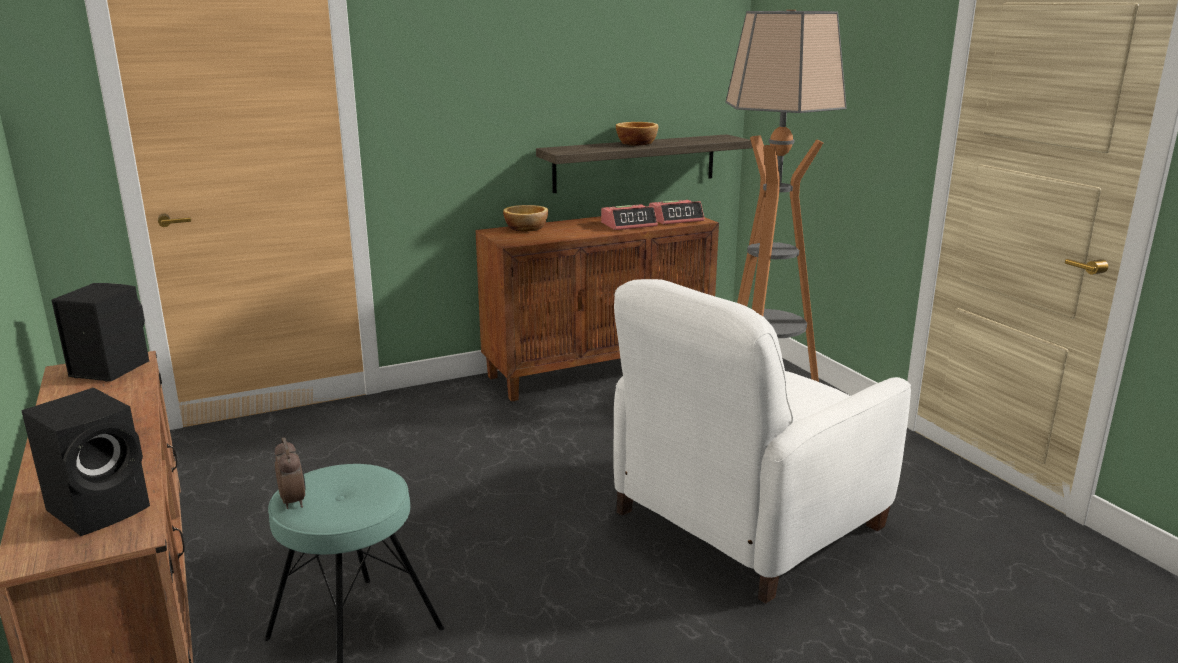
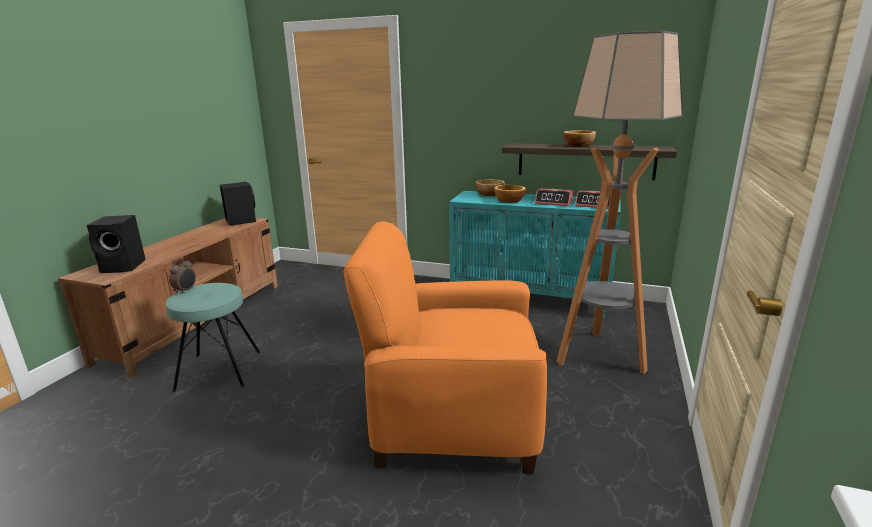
camera: 45 degrees right, 0 degrees up
(574, 232) = (509, 201): none -> bowl
(599, 369) = (530, 298): brown cabinet -> turquoise cabinet
(745, 520) = (453, 417): white armchair -> orange armchair

